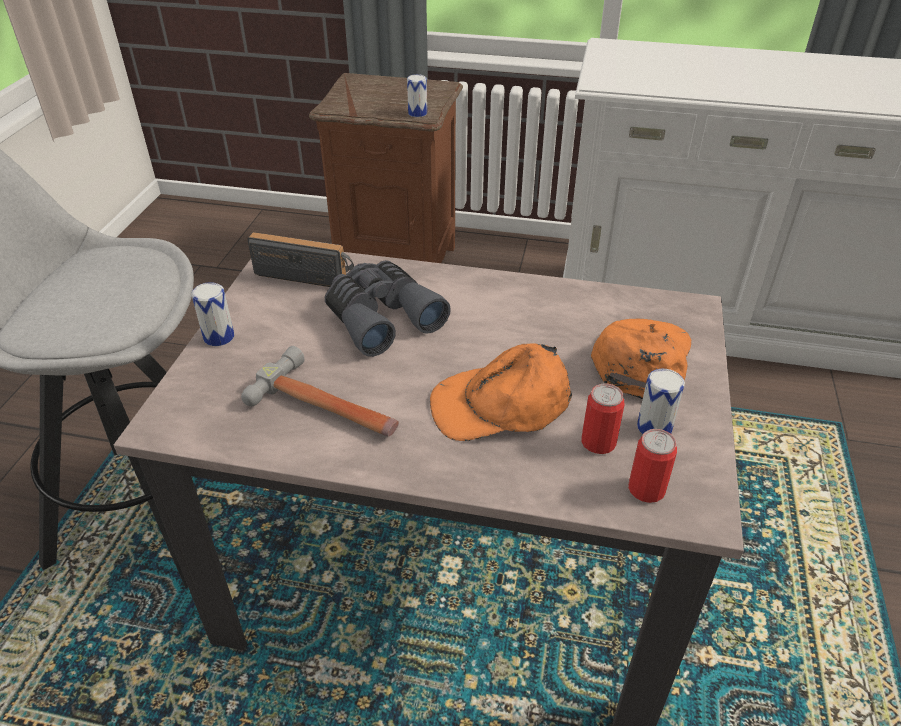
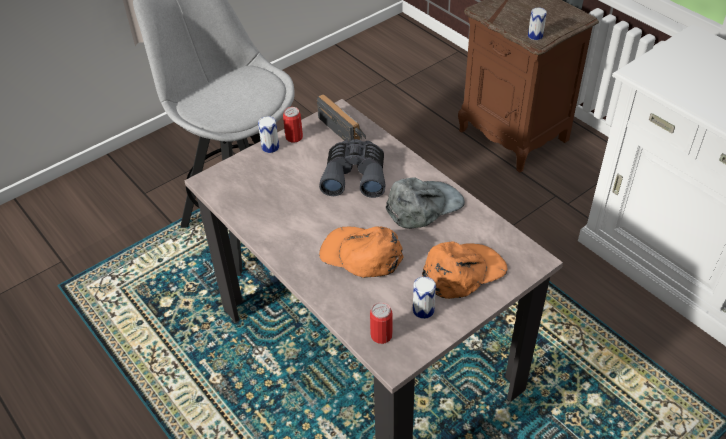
camera: 40 degrees right, 5 degrees up
(328, 408) = (282, 211): hammer -> none
(507, 311) = (423, 206): none -> grey cap
(598, 442) = (386, 300): can -> can (294, 137)

